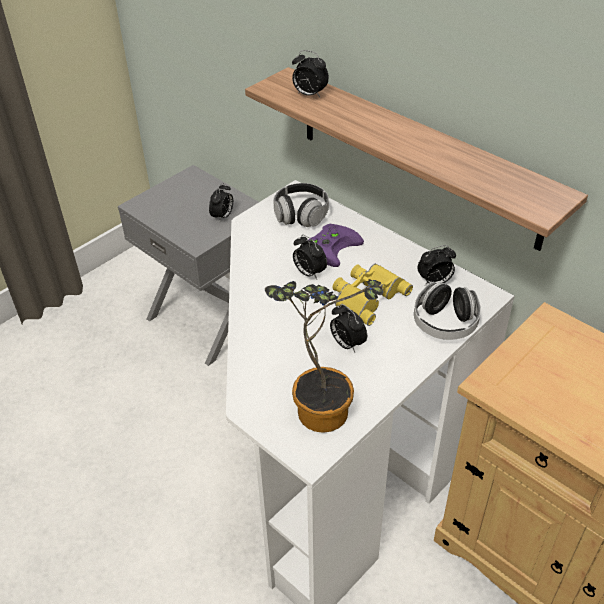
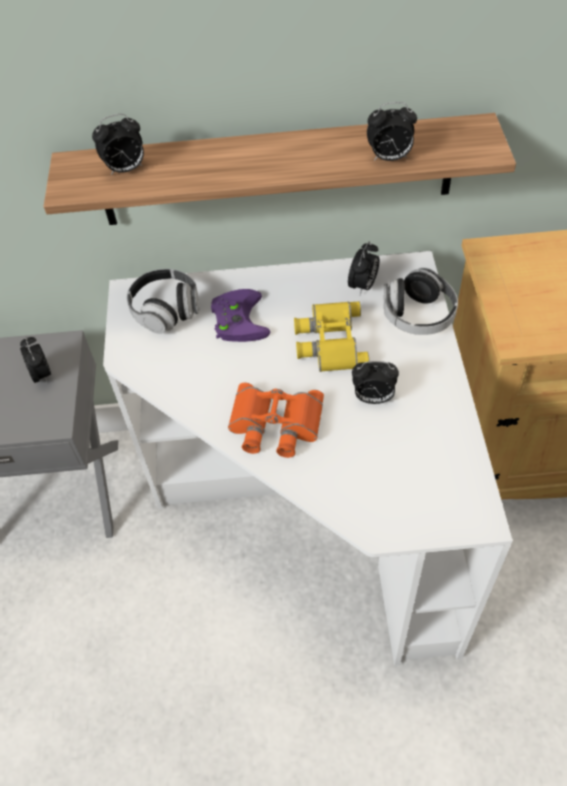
camera: 45 degrees left, 10 degrees up
(272, 313) = (274, 425): none -> orange binoculars
(309, 273) = (252, 361): alarm clock -> alarm clock (389, 158)
(319, 406) = (428, 471): potted plant -> none

